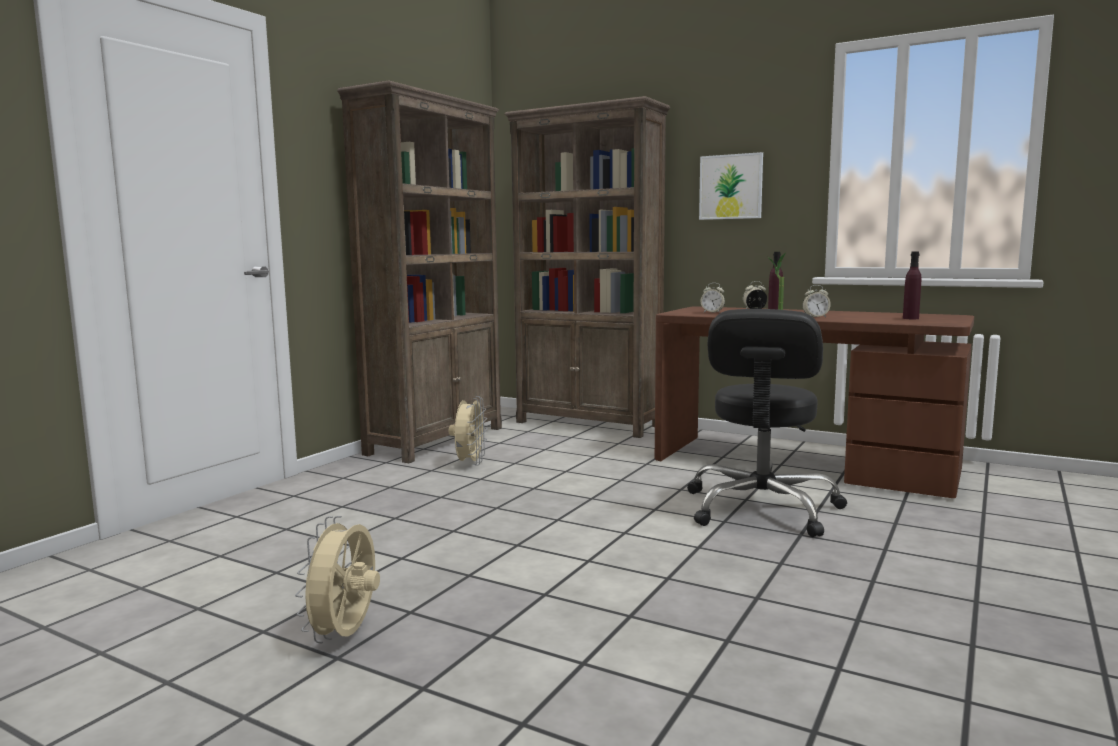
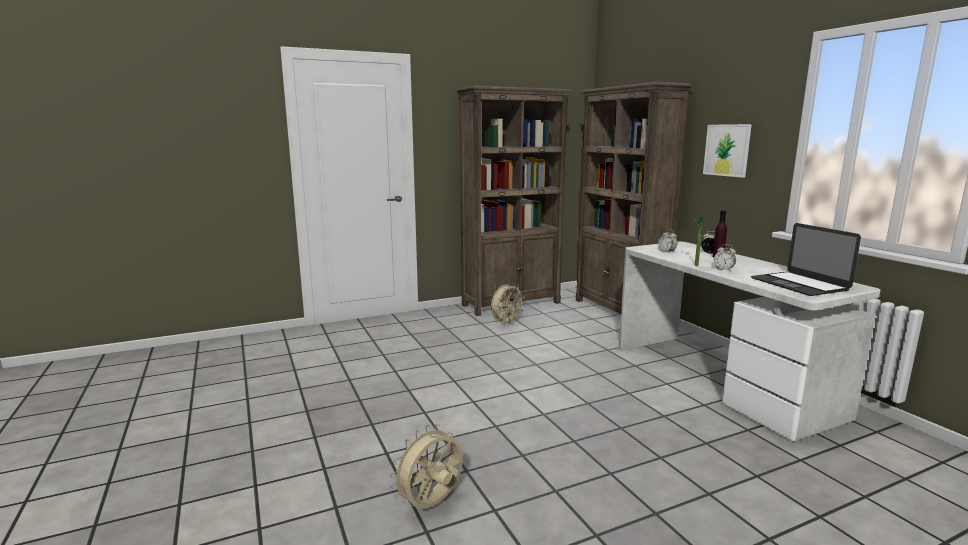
camera: 35 degrees right, 5 degrees up
(346, 636) = (322, 402): beige fan -> beige fan (431, 505)
(761, 511) = (623, 404): black office chair -> none
(803, 464) = (720, 379): brown desk -> white desk
(910, 318) = (799, 284): purple bottle -> laptop

